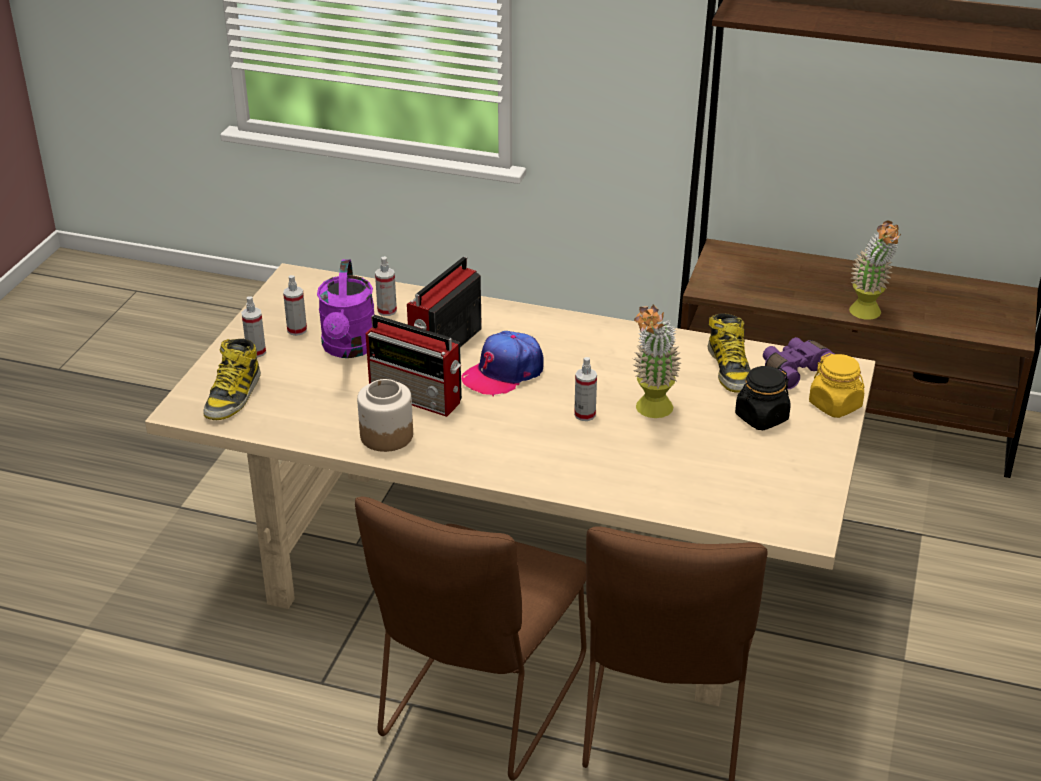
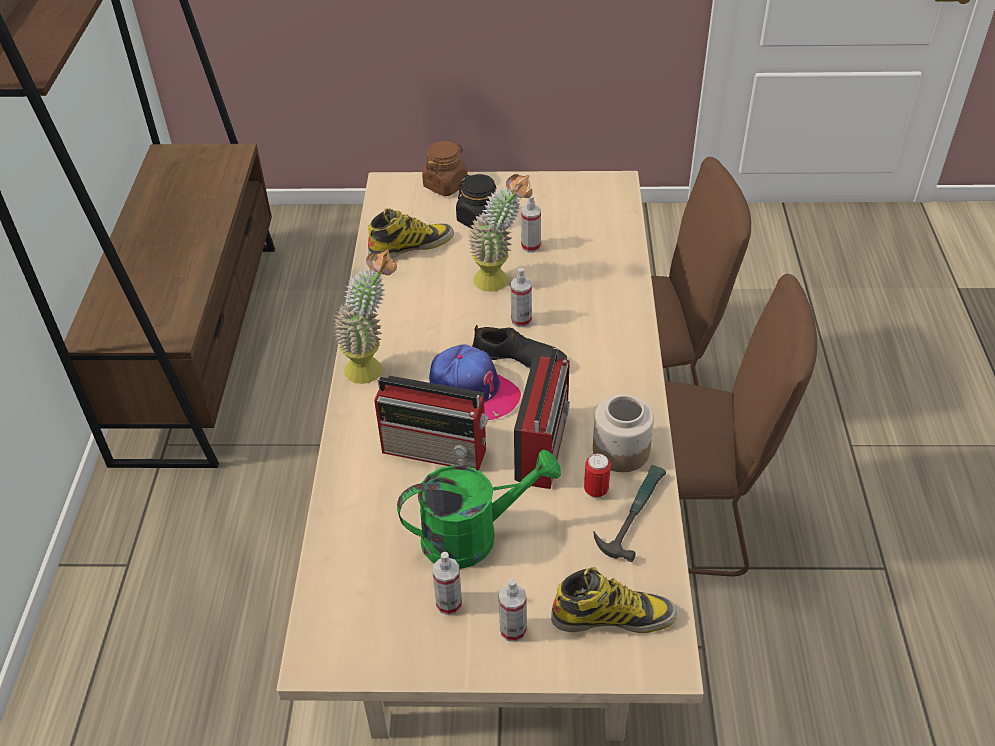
camera: 105 degrees left, 10 degrees up
(316, 426) = (632, 514): none -> hammer
(349, 349) = (473, 535): purple watering can -> green watering can
(352, 413) = (596, 490): none -> can
(387, 311) = (378, 524): spray bottle -> spray bottle (531, 246)
(531, 404) = (519, 358): none -> black shoe
(795, 370) = (400, 210): purple binoculars -> none
(835, 405) = (445, 185): yellow jar -> brown jar
(868, 316) = (214, 228): potted plant -> potted plant (373, 366)

